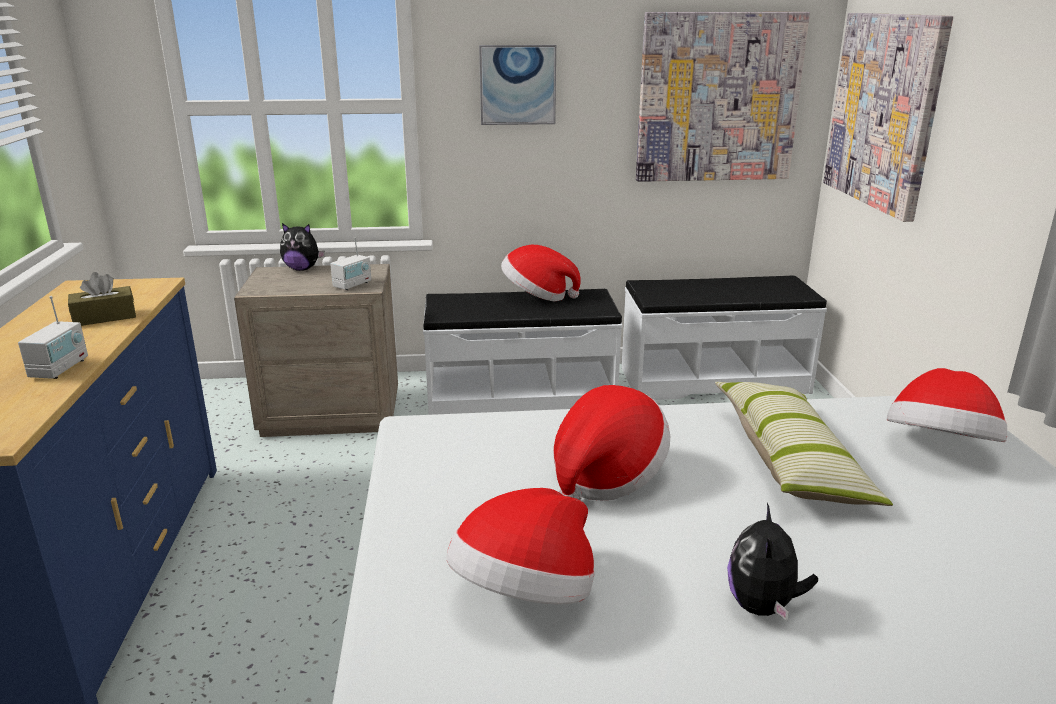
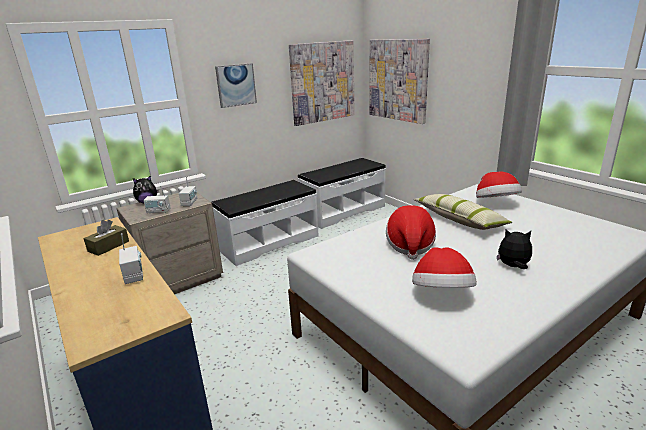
camera: 30 degrees left, 0 degrees up
(295, 287) = (158, 211): none -> radio
(537, 296) = (268, 189): hat -> none
(763, 606) = (513, 266): plush toy -> plush toy turned 120 degrees clockwise

